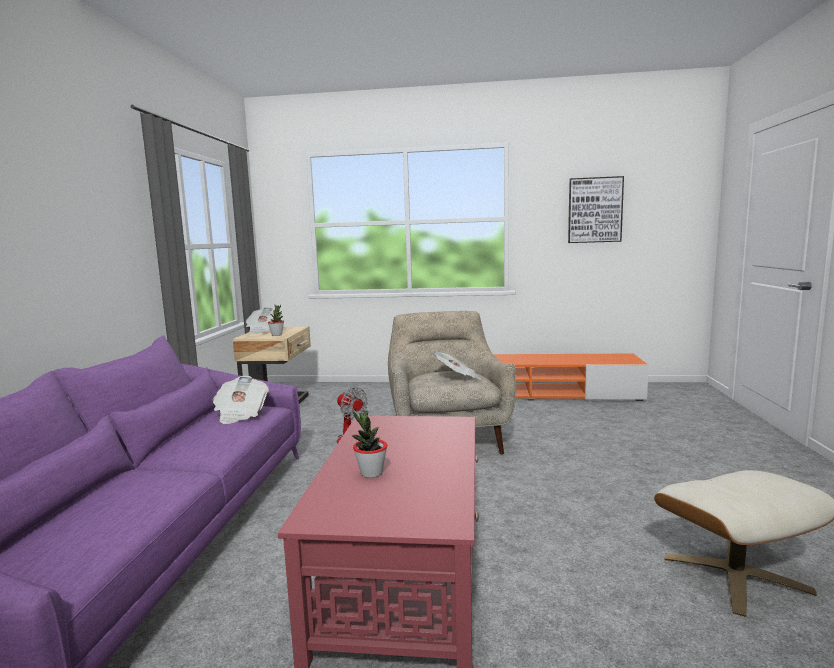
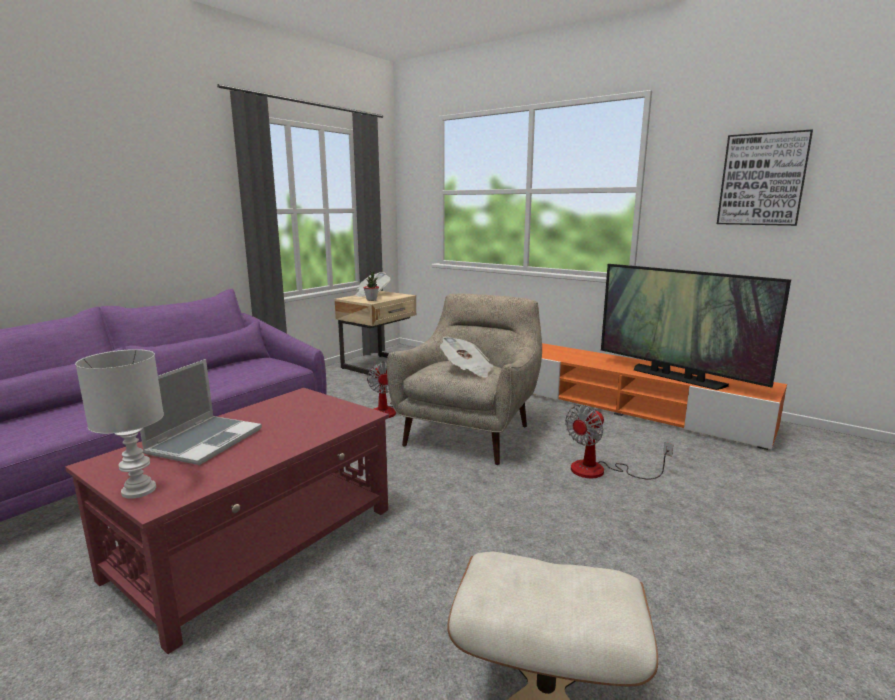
camera: 30 degrees right, 5 degrees up
(240, 414) = (259, 366): newspaper -> none
(371, 473) = (205, 441): potted plant -> laptop
(410, 522) = (140, 490): none -> white table lamp
(569, 361) = (676, 377): none -> television
(574, 439) = (600, 471): none -> fan

